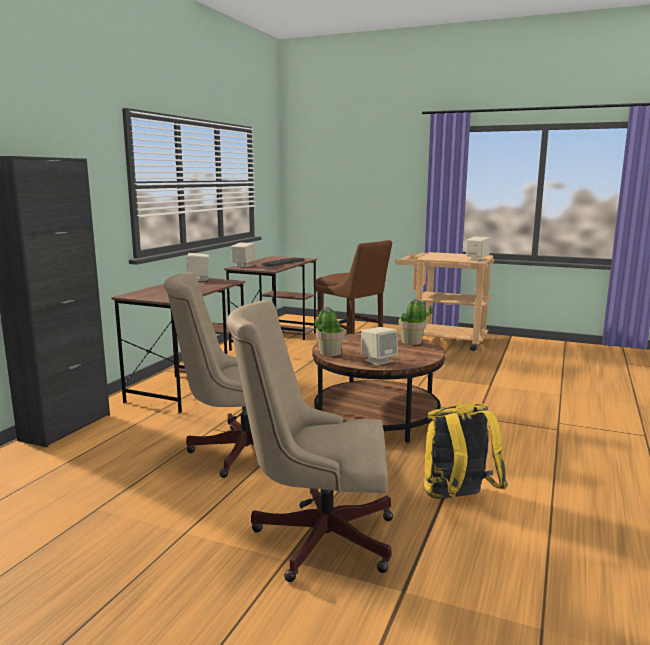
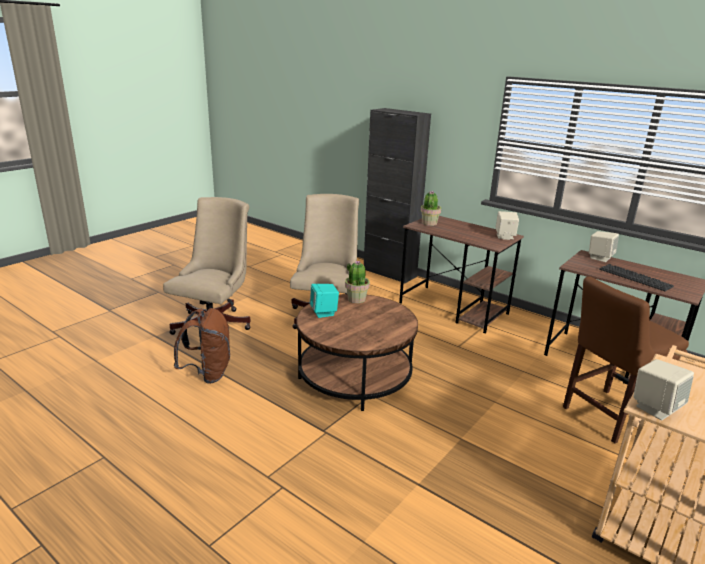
camera: 105 degrees right, 10 degrees up
(378, 361) = (324, 312): beige speaker -> turquoise speaker
(412, 342) = (372, 339): potted plant -> potted plant (429, 223)
(457, 498) = (208, 374): yellow backpack -> brown backpack

